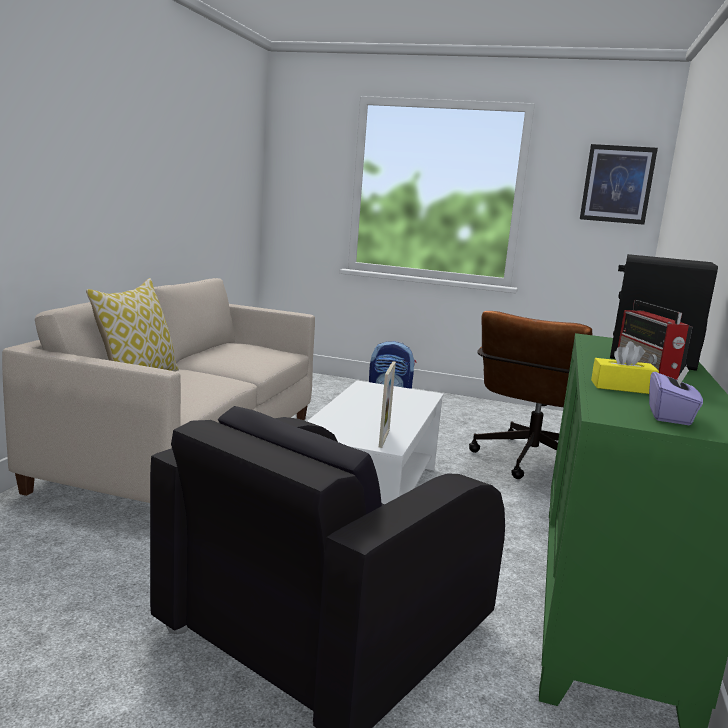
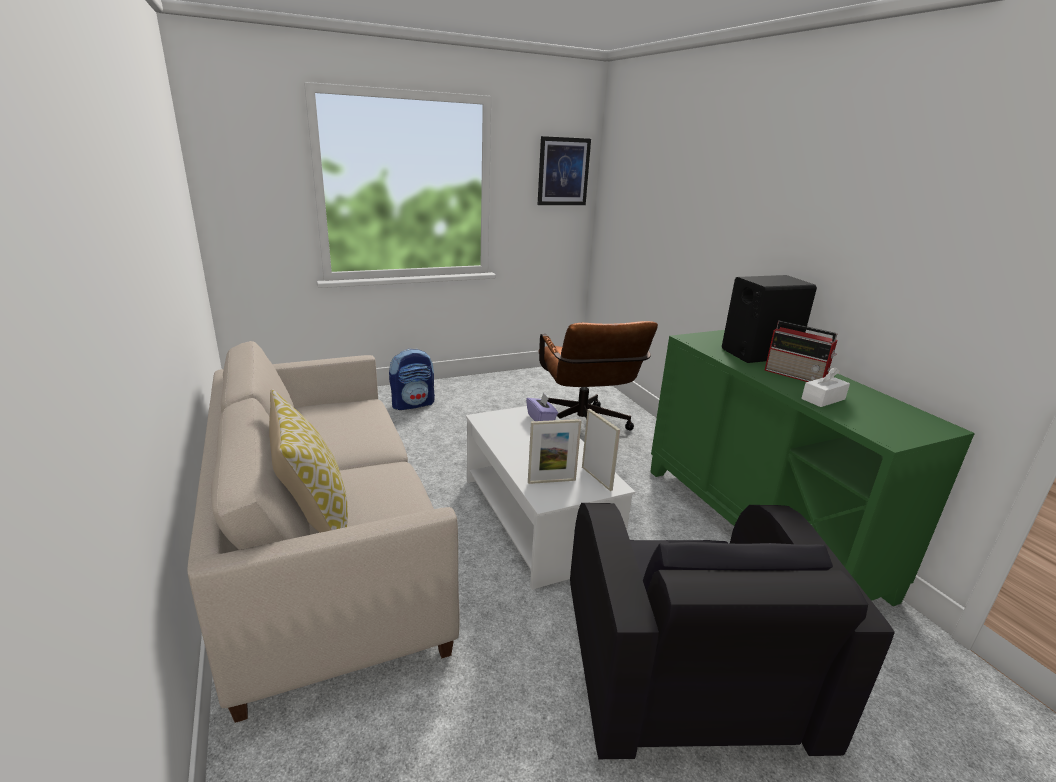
camera: 40 degrees left, 10 degrees up
(341, 427) = (551, 481): none -> picture frame
(622, 387) = (823, 399): yellow tissue box -> white tissue box
(670, 416) = (896, 422): purple tissue box -> purple tissue box (541, 419)

